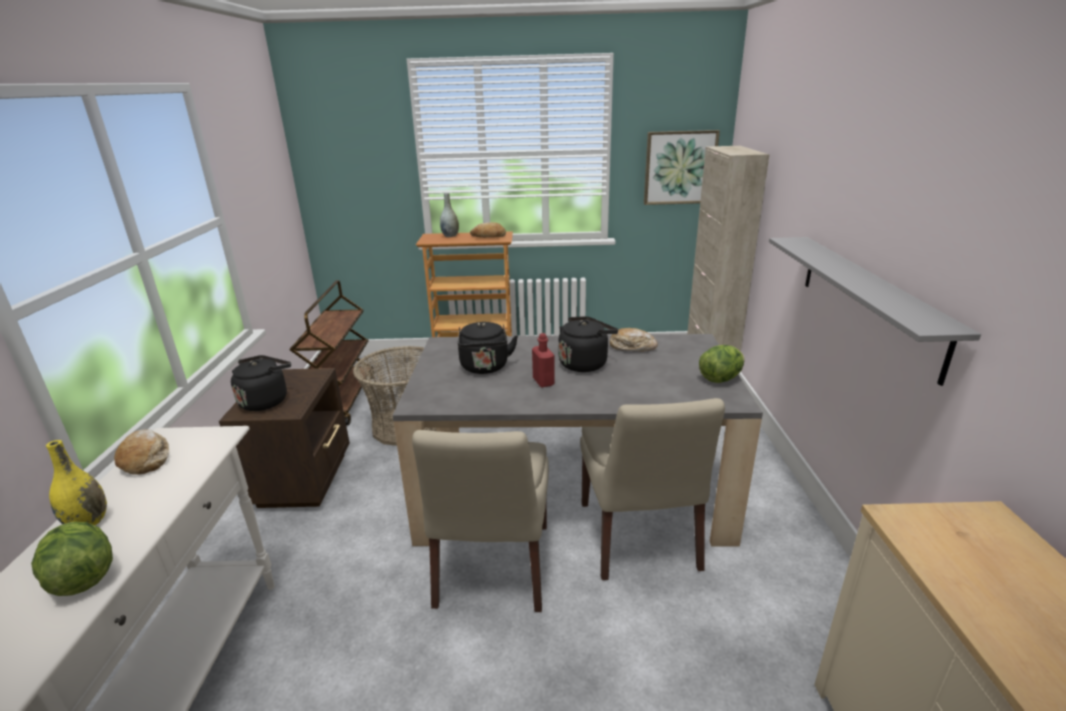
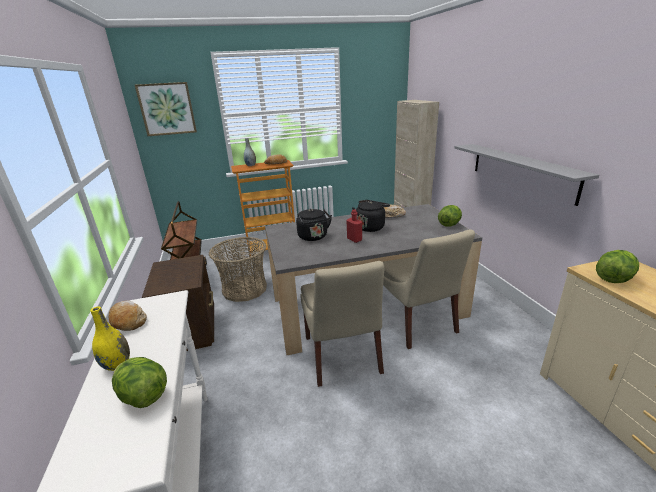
camera: 15 degrees left, 0 degrees up
(266, 400) = (168, 280): black kettle -> none
(679, 167) = (380, 115): picture -> picture (167, 109)
(937, 547) = (613, 279): none -> lettuce

